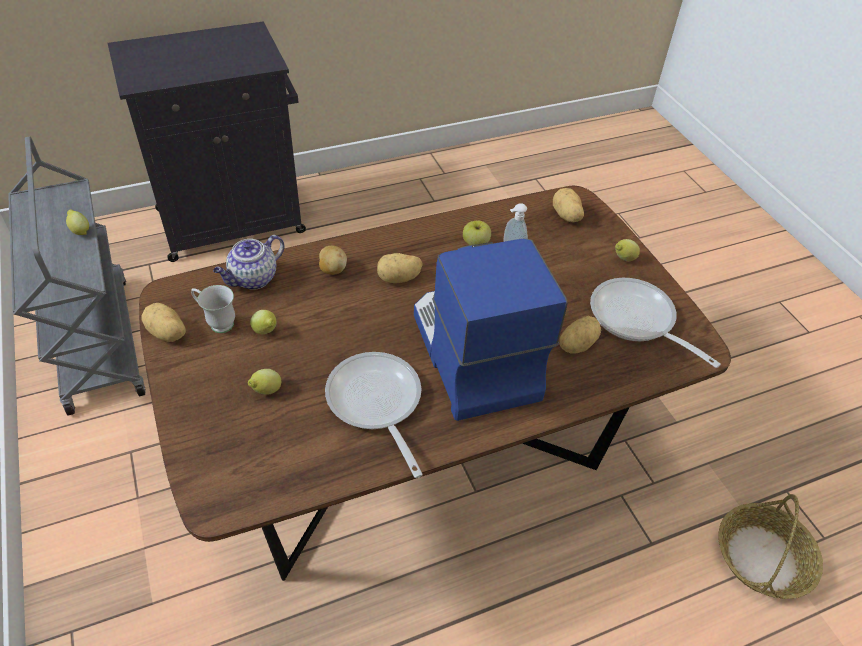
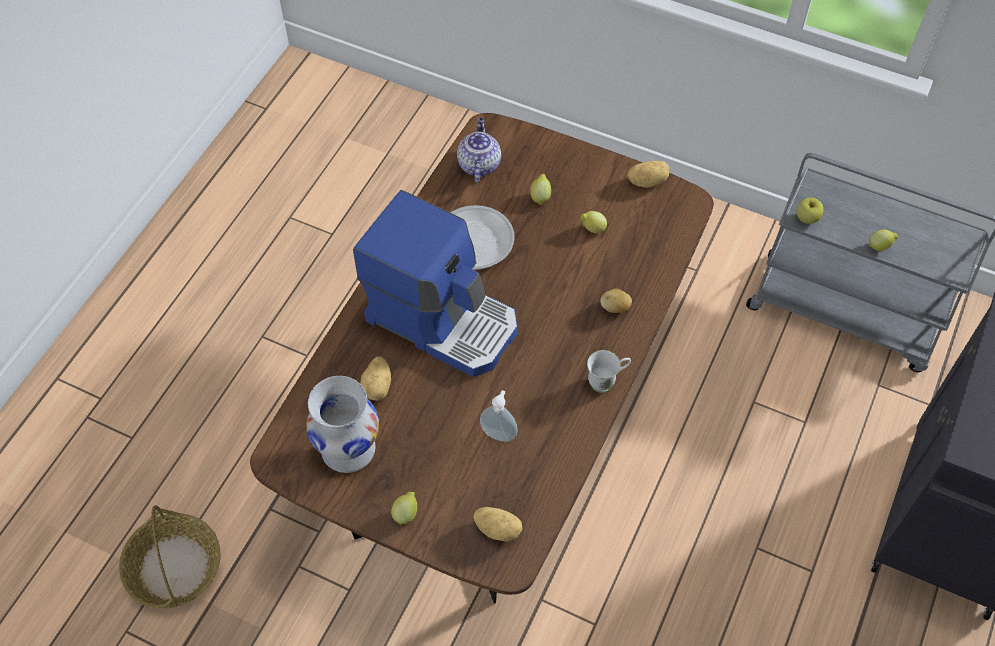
camera: 140 degrees right, 10 degrees up
(217, 322) = (630, 210): white mug -> white mug (606, 382)
(253, 279) = (654, 256): teapot -> teapot (478, 164)
(399, 278) = (560, 340): potato -> none
(475, 244) = (541, 424): apple -> apple (806, 218)
(637, 321) = (347, 448): frying pan -> white vase

